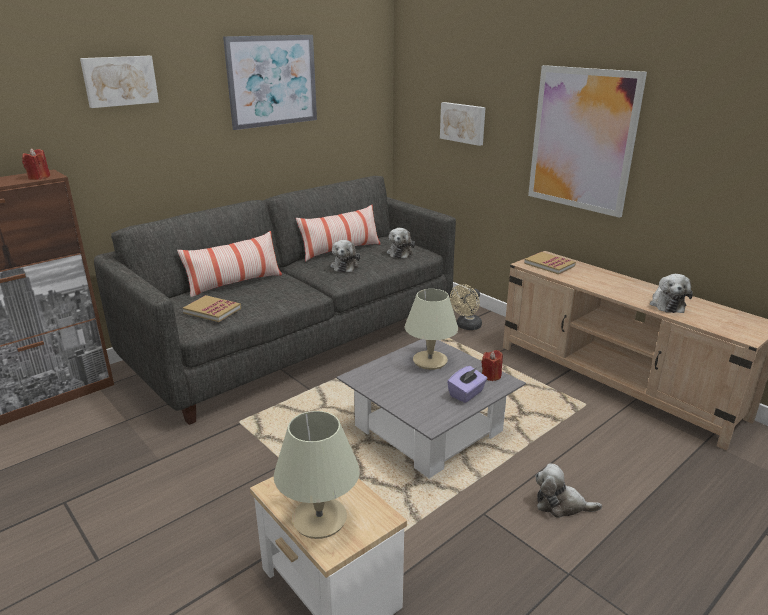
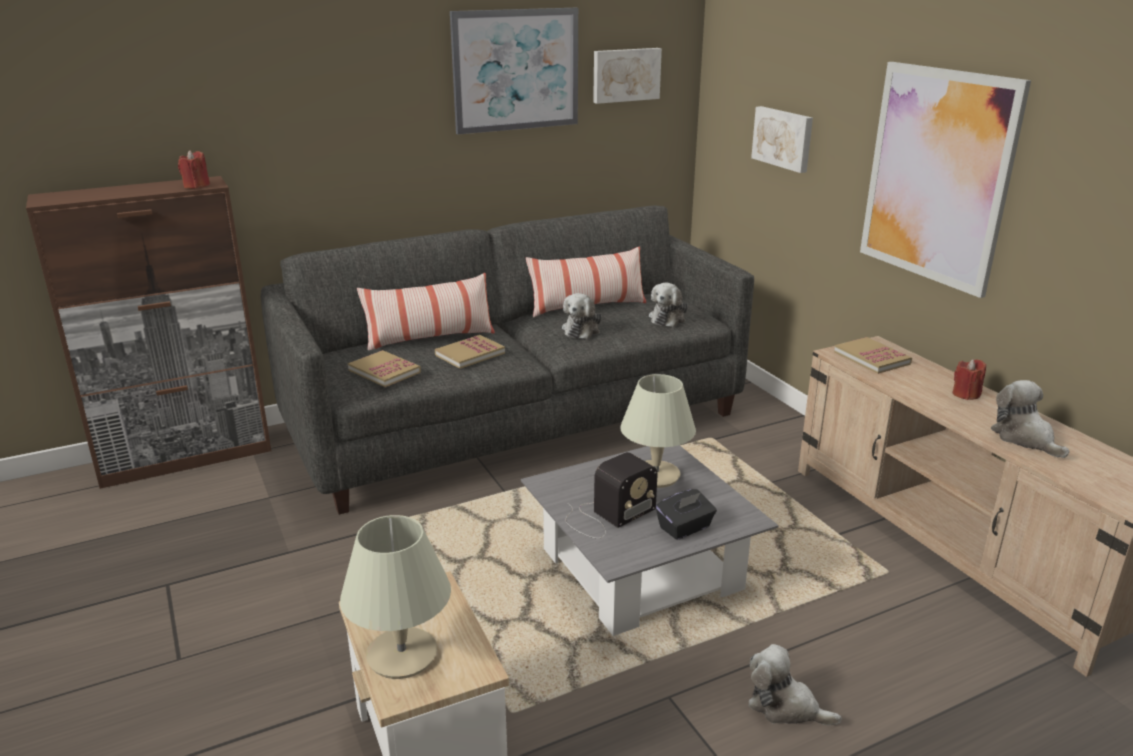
camera: 15 degrees right, 0 degrees up
(119, 81) = (309, 68): picture -> picture (625, 75)
(271, 291) = (470, 354): none -> book
(410, 393) = (607, 516): none -> radio
(466, 326) = (757, 434): beige fan -> none
(466, 394) = (685, 528): purple tissue box -> black tissue box
(491, 376) = (732, 508): red candle -> red candle (966, 394)
(667, 304) = (1025, 438): plush toy -> plush toy turned 135 degrees clockwise

